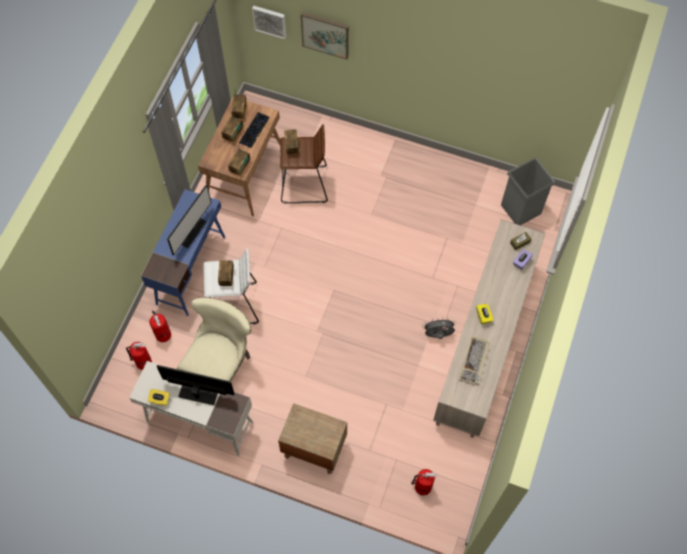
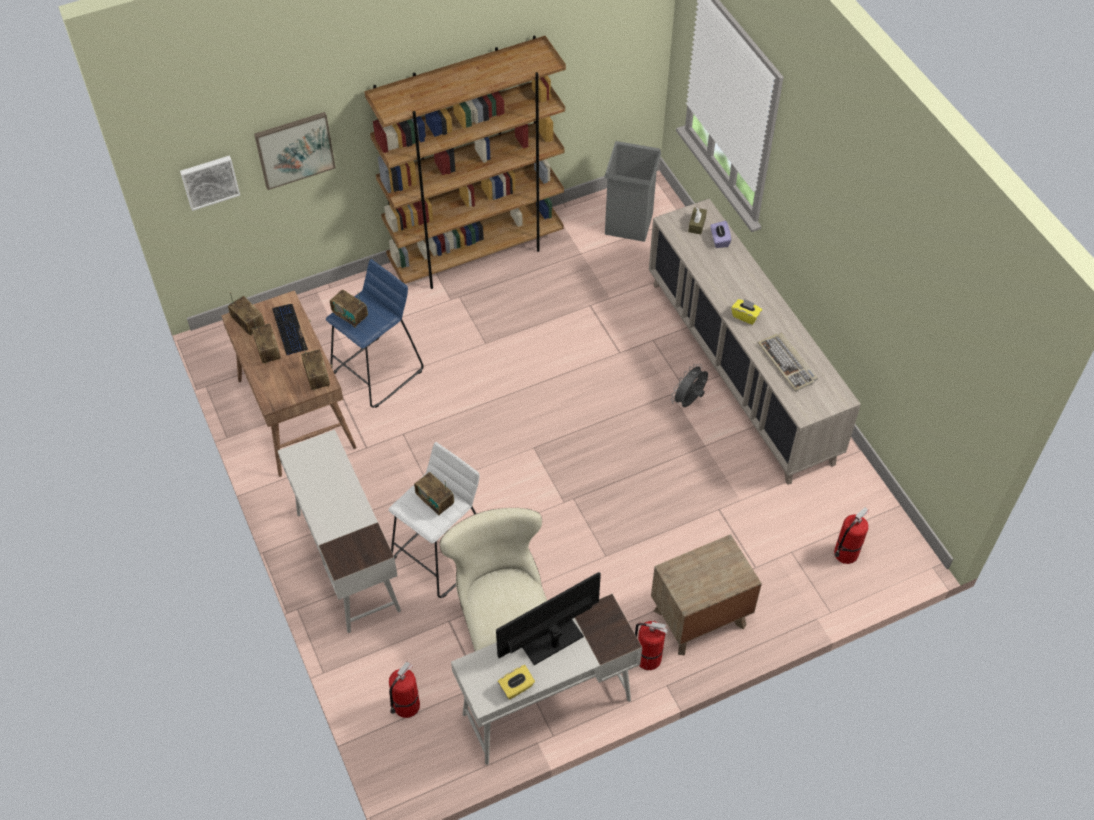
camera: 45 degrees left, 10 degrees down
(162, 334) = (394, 656): fire extinguisher -> fire extinguisher (647, 658)
(190, 231) = (338, 487): monitor -> none
(191, 269) = (347, 561): blue desk -> white desk
(304, 185) = (378, 372): brown stool -> blue stool
(421, 160) = (476, 253): none -> brown bookcase

